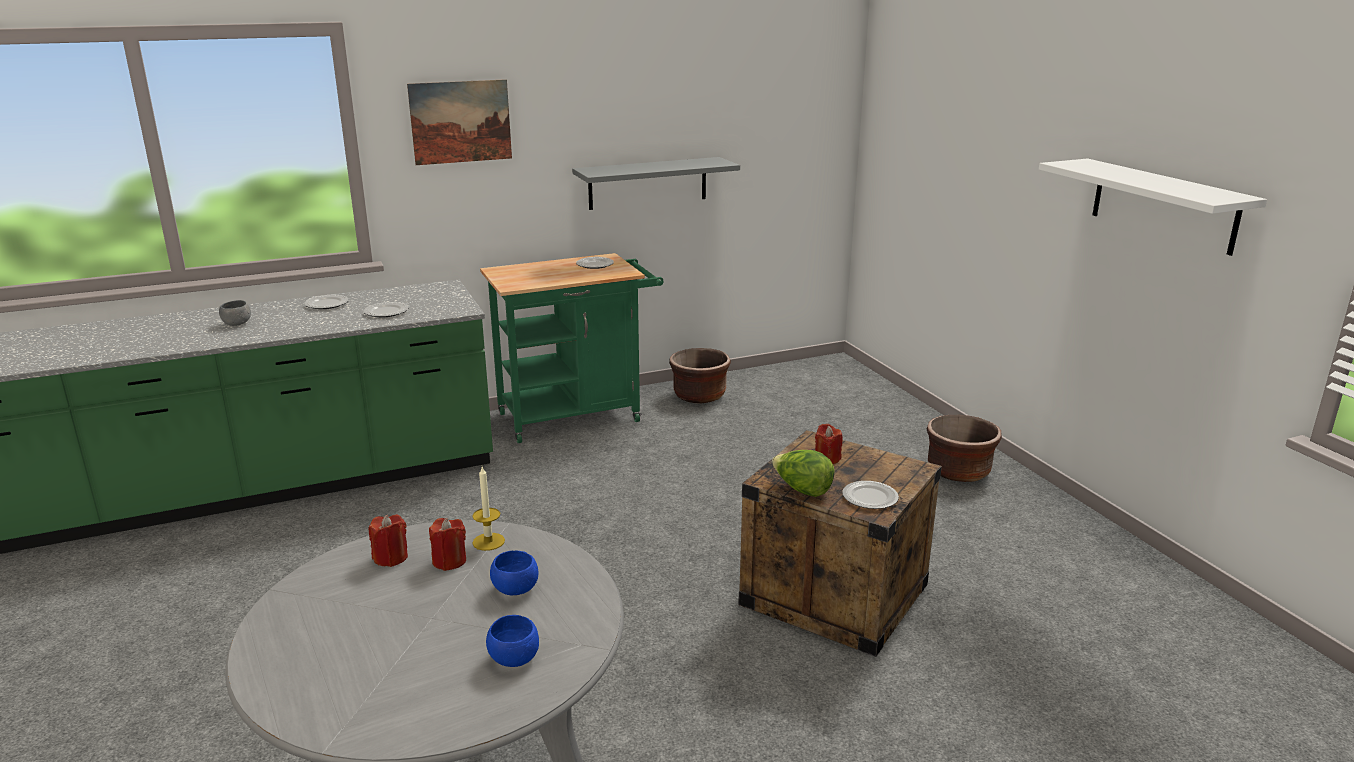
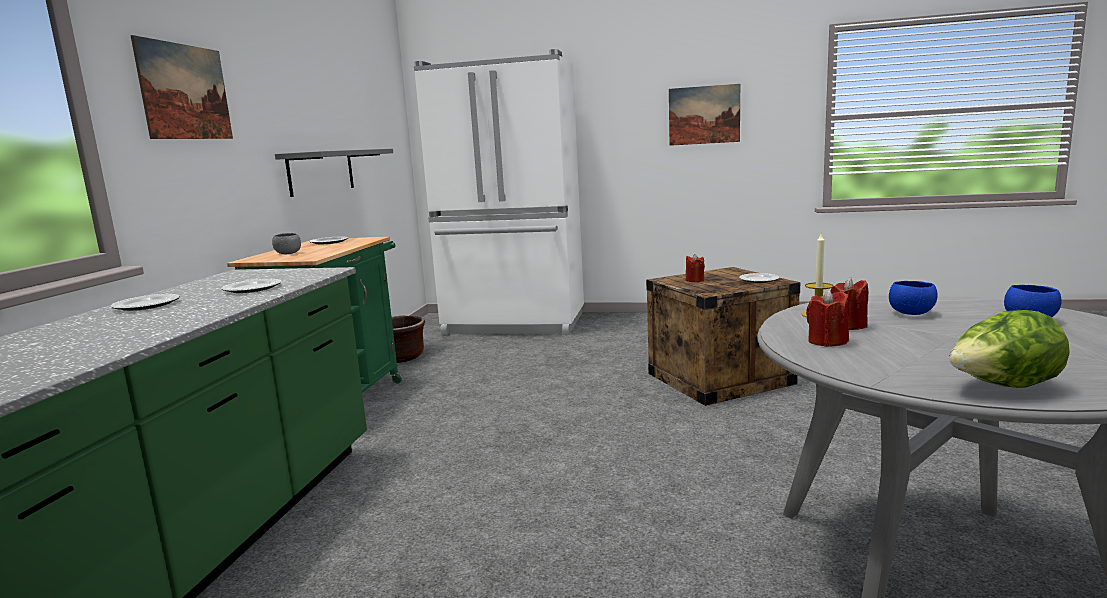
camera: 55 degrees left, 10 degrees down
(237, 324) = (73, 340): grey bowl -> grey bowl (288, 253)
(802, 490) = (732, 289): lettuce -> lettuce (1002, 388)
(867, 410) = (514, 324): none -> white fridge
(958, 471) = (621, 323): brown planter -> none
(1163, 205) = (704, 115): white shelf -> picture

